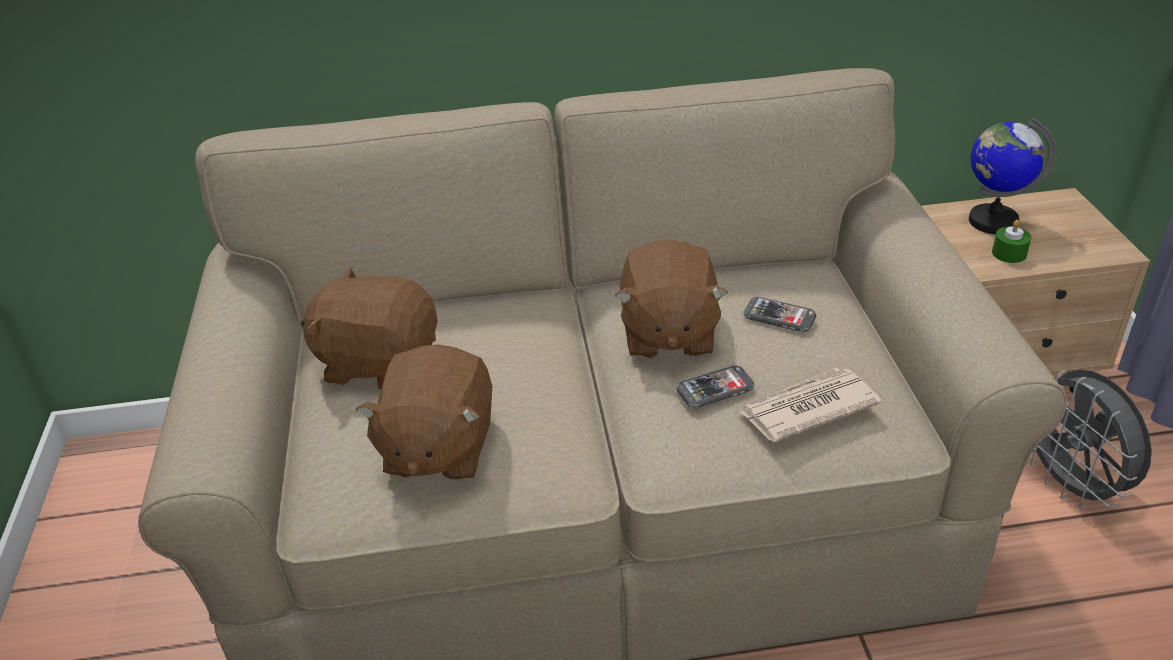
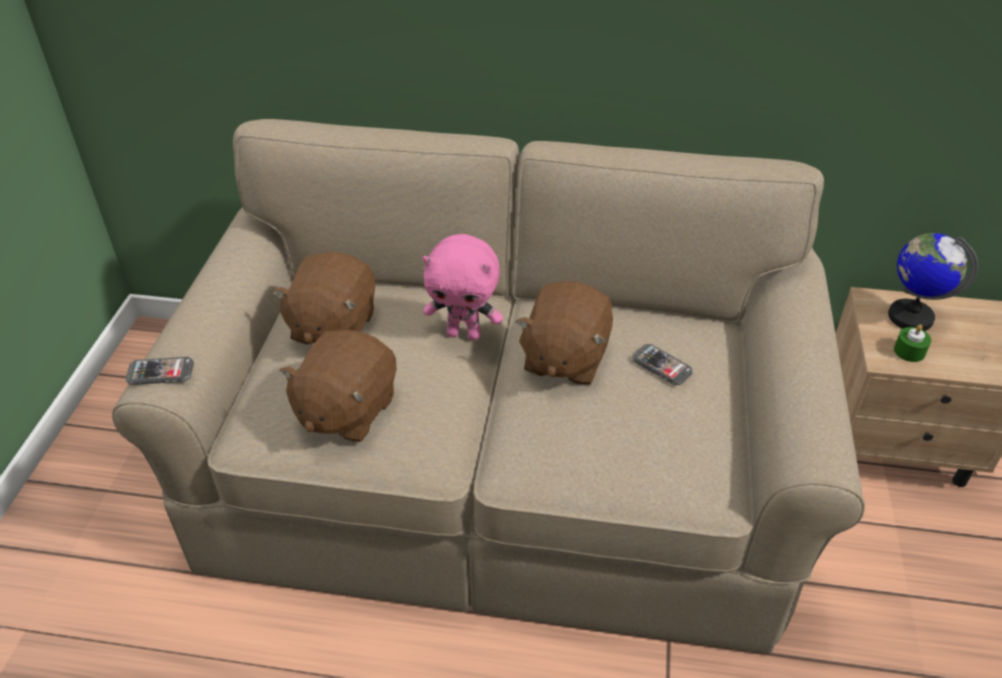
camera: 15 degrees right, 5 degrees up
(378, 362) = (332, 327): brown plush toy -> brown plush toy turned 105 degrees counterclockwise
(540, 335) = (464, 334): none -> pink plush toy
(715, 389) = (578, 417): phone -> phone (160, 372)
(806, 408) = (645, 453): newspaper -> none
(1070, 485) = (910, 566): grey fan -> none

